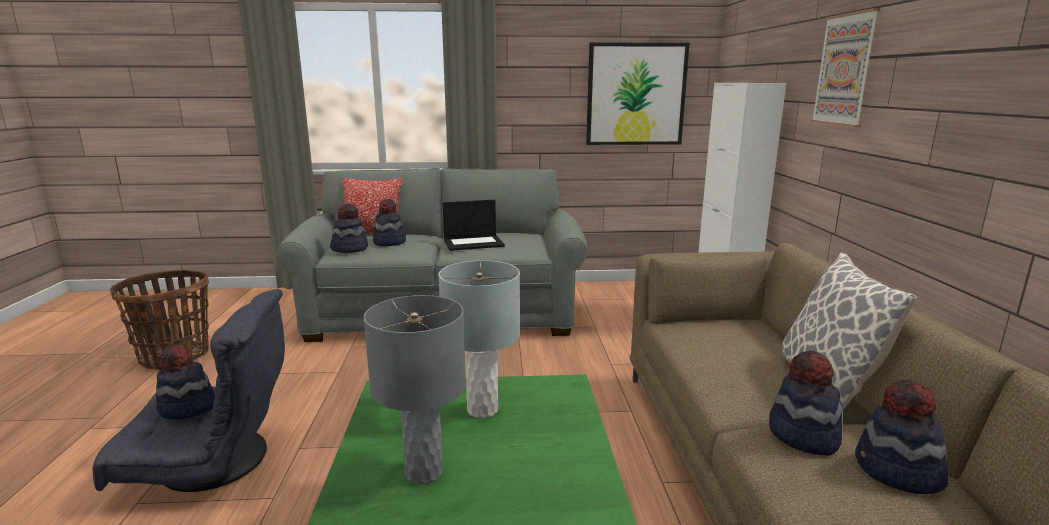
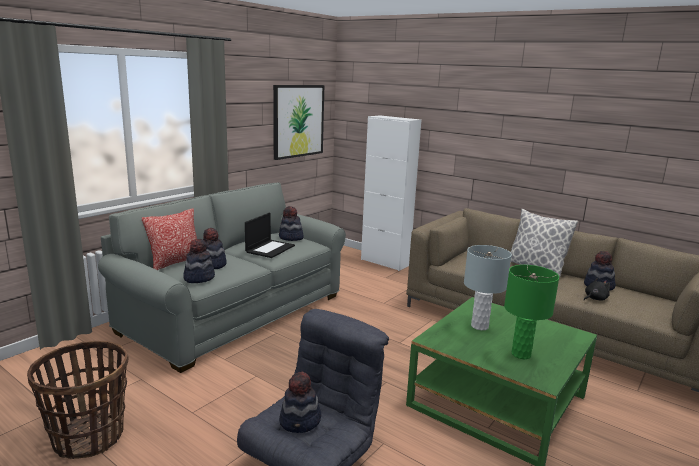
camera: 50 degrees left, 0 degrees up
(423, 472) = (520, 354): grey table lamp -> green table lamp
(802, 436) = (566, 286): hat -> hat (291, 238)
(815, 484) = (594, 298): none -> black plush toy
(844, 70) = (468, 117): picture -> none

